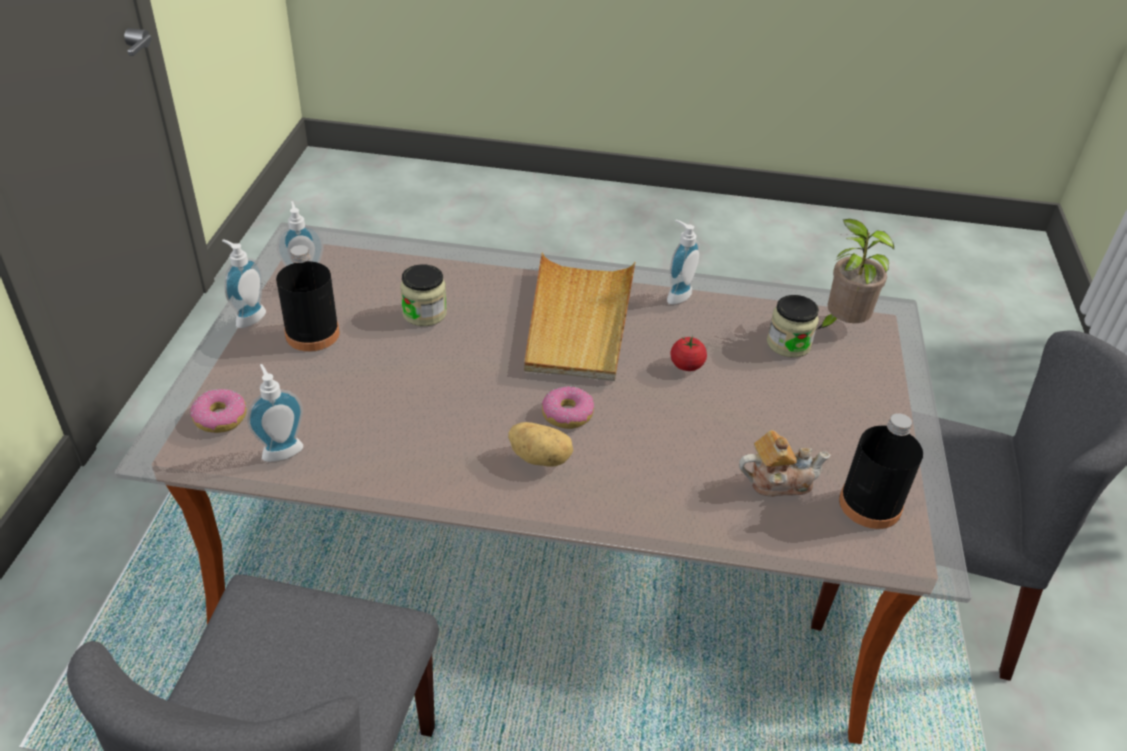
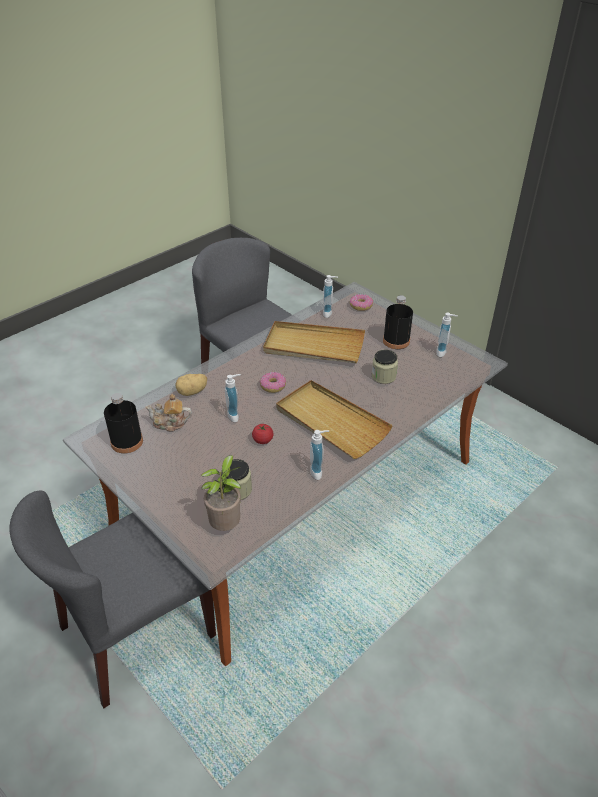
camera: 130 degrees right, 0 degrees up
(248, 317) = (424, 329): soap dispenser -> soap dispenser (235, 415)
(412, 420) = (313, 346): none -> beige tray
(540, 457) = (258, 367): potato -> potato (192, 392)
(778, 481) = (170, 423): teapot -> teapot turned 60 degrees clockwise

